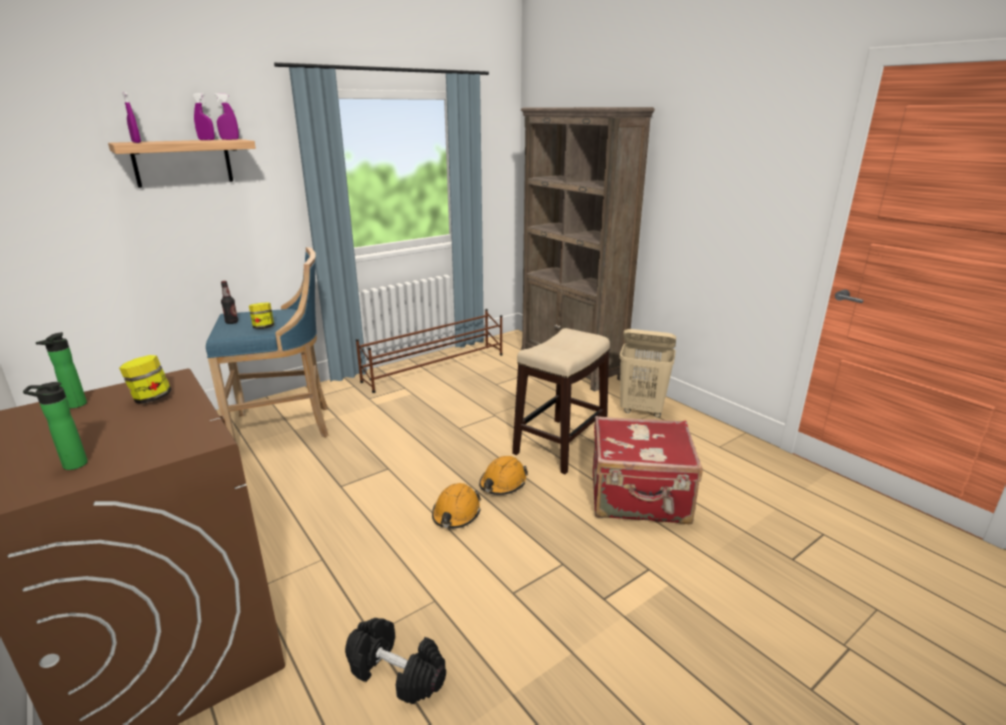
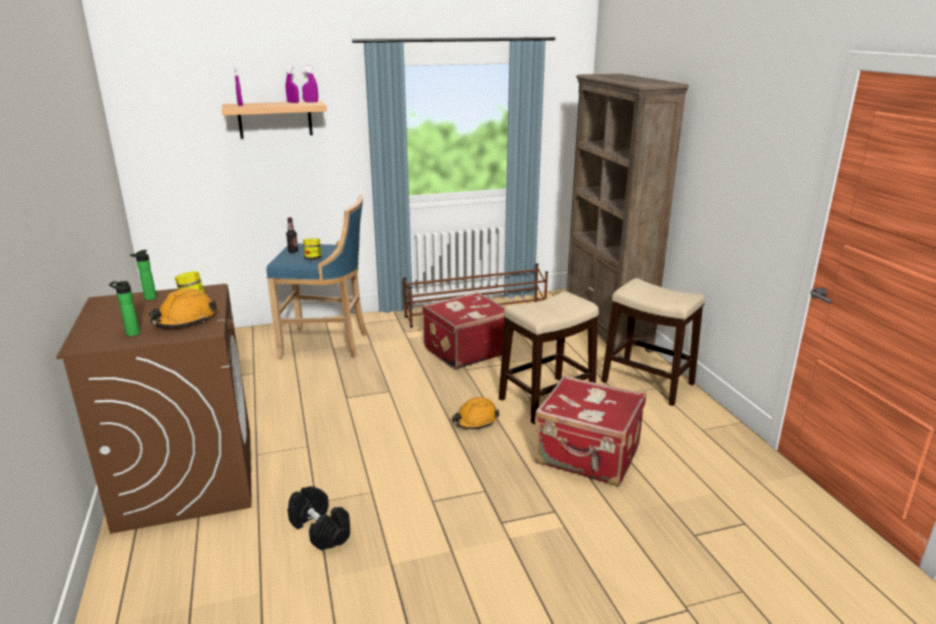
camera: 20 degrees right, 0 degrees up
(446, 408) = (465, 351): none -> red suitcase
(456, 514) = (423, 436): orange hard hat -> orange hard hat (185, 320)
(642, 410) = (648, 383): beige laundry basket -> stool

